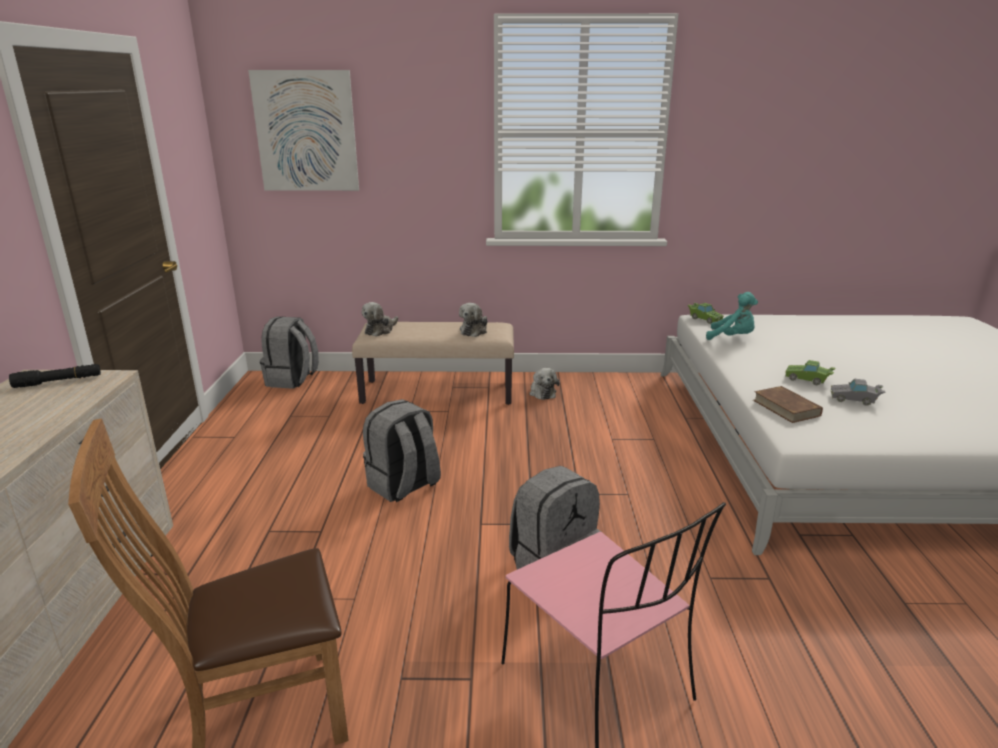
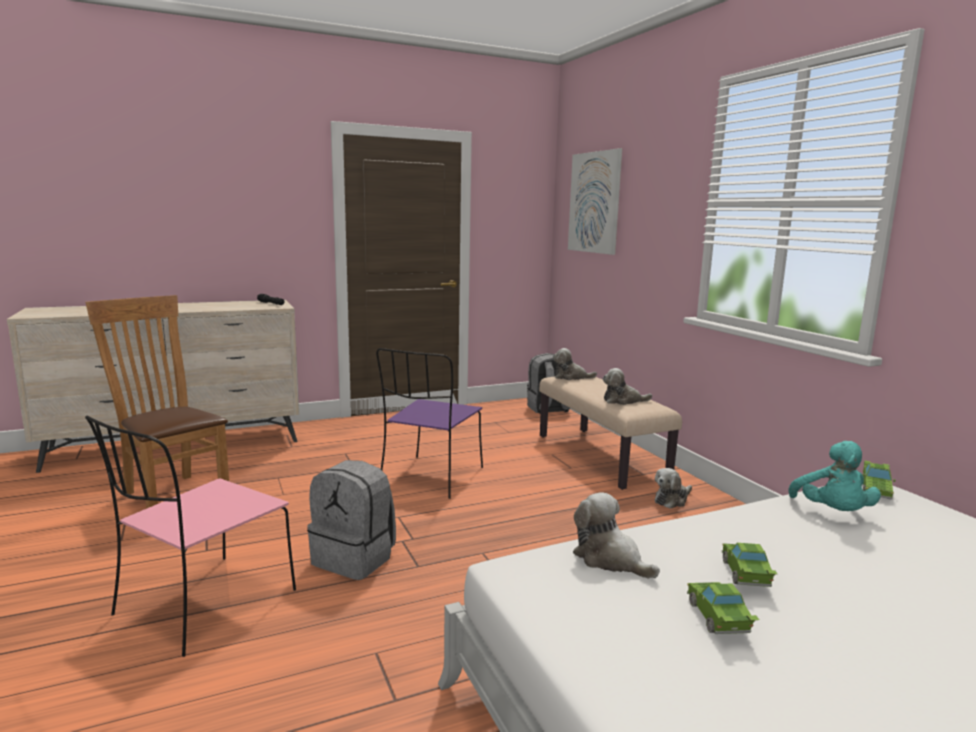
camera: 65 degrees right, 10 degrees down
(403, 486) = (431, 478): grey backpack -> purple chair
(786, 408) = (610, 559): brown book -> plush toy
(854, 400) = (719, 620): grey toy car -> green toy car

